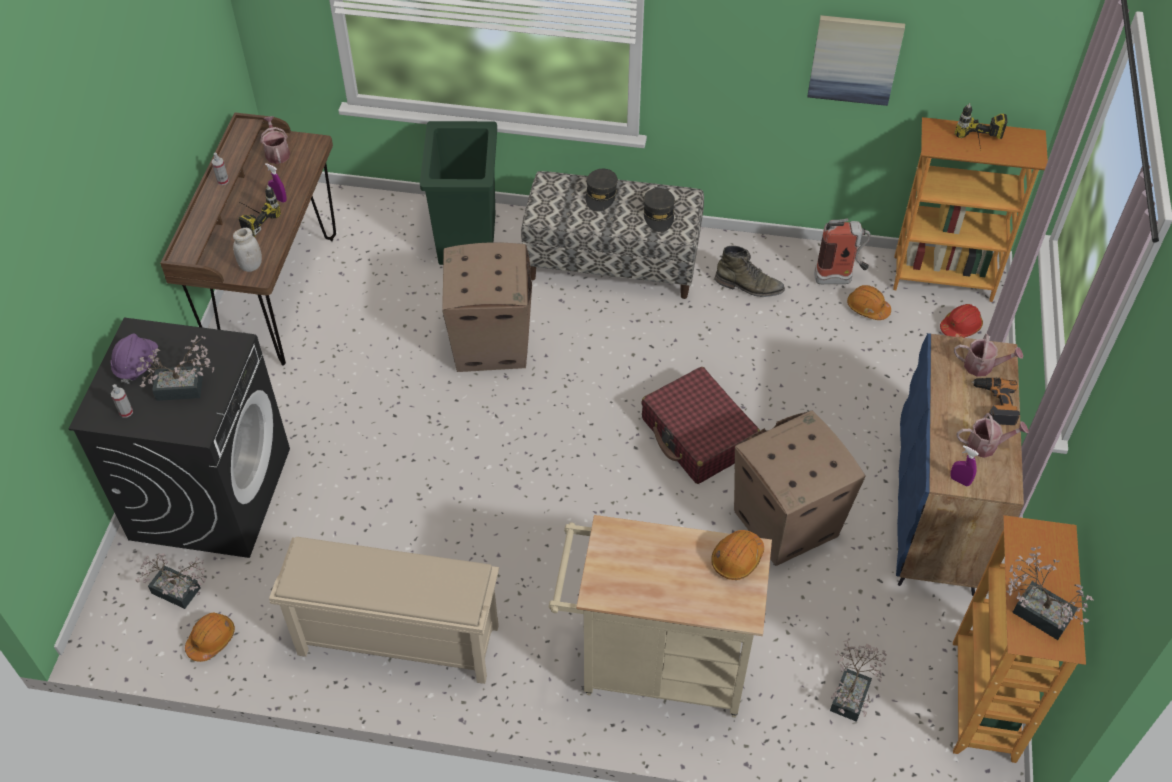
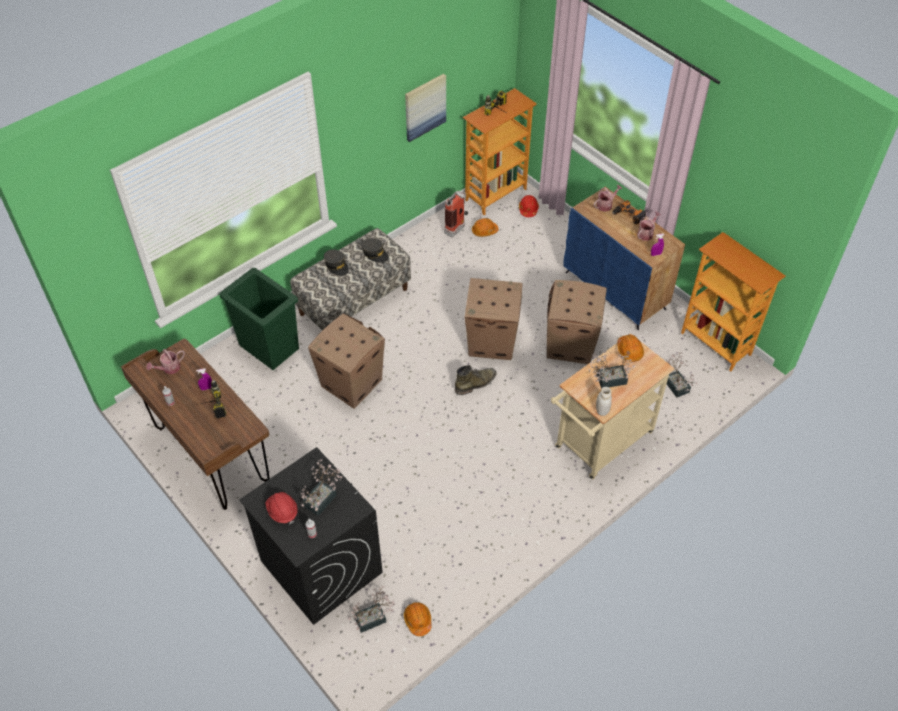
camera: 50 degrees left, 0 degrees up
(137, 365) = (282, 511): purple hard hat -> red hard hat
(251, 266) = (244, 429): white jar -> white jar (602, 410)
(277, 153) = (169, 368): watering can -> watering can turned 60 degrees counterclockwise
(396, 641) = (494, 537): beige shoe rack -> none
(698, 435) = (492, 341): red suitcase -> cardboard box
(749, 286) = (425, 261): green boot -> green boot (476, 383)
(1036, 610) = (750, 272): potted plant -> potted plant (607, 380)

